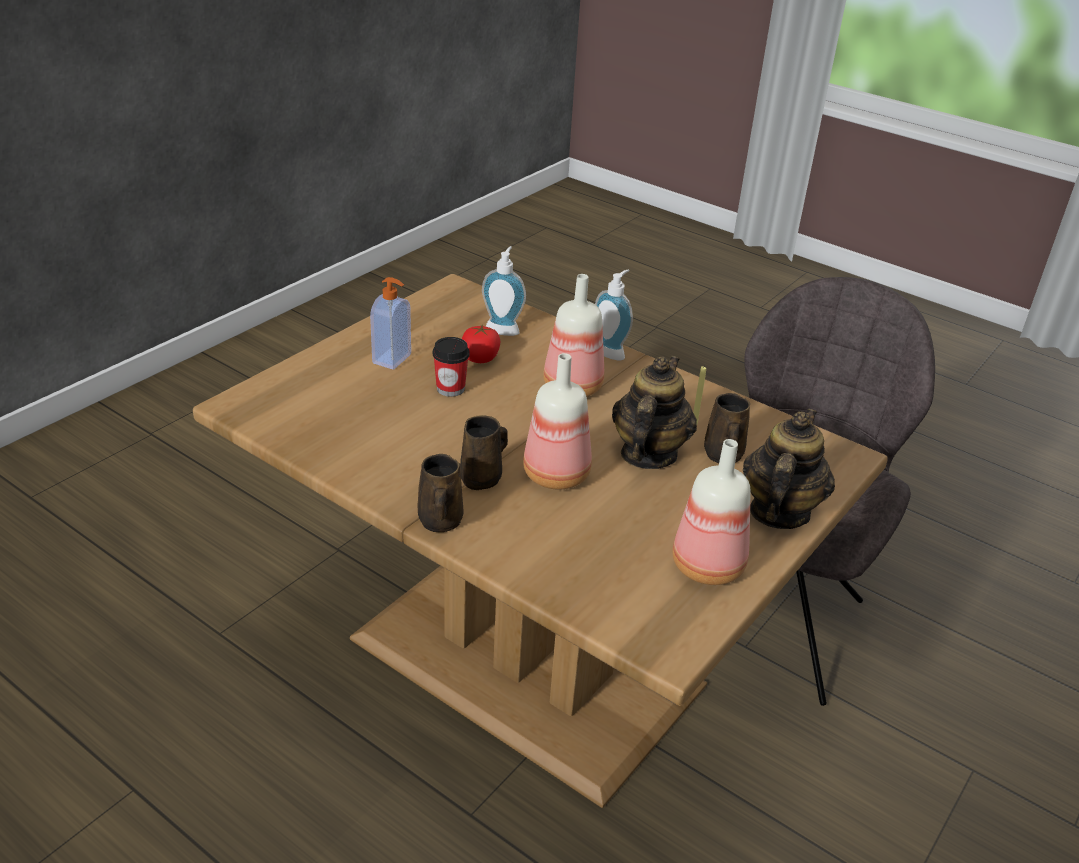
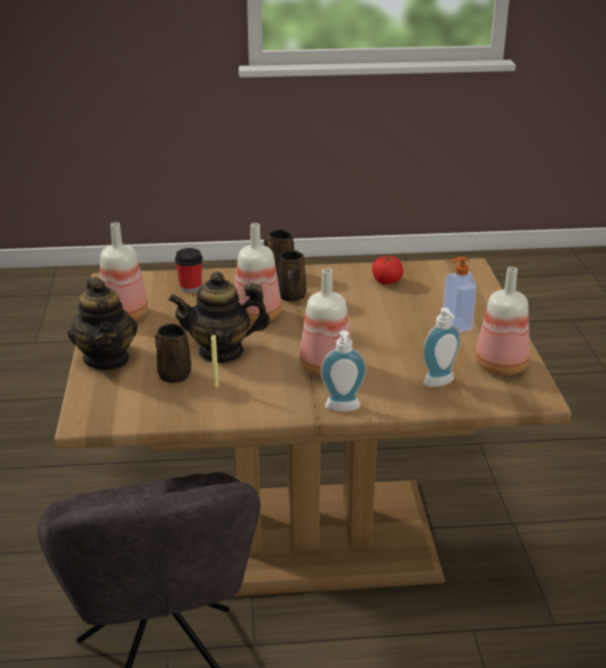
camera: 140 degrees right, 5 degrees down
(431, 314) = (502, 366): none -> bottle
(450, 388) = (391, 327): cup -> cup (190, 287)
(480, 358) = (412, 354): tomato -> tomato (386, 281)
(648, 454) = (221, 351): teapot -> teapot turned 105 degrees clockwise

